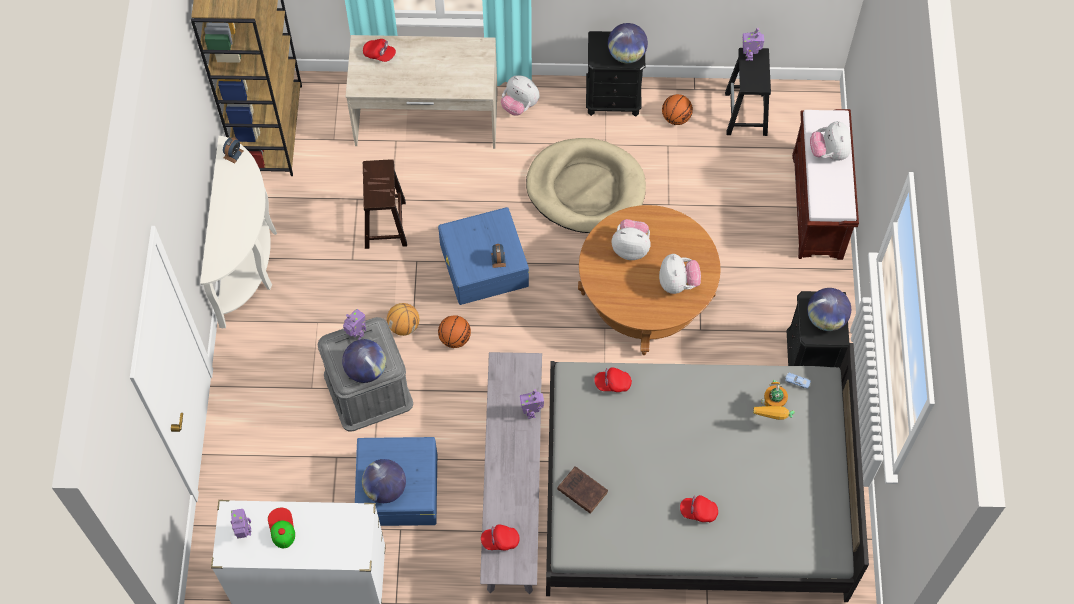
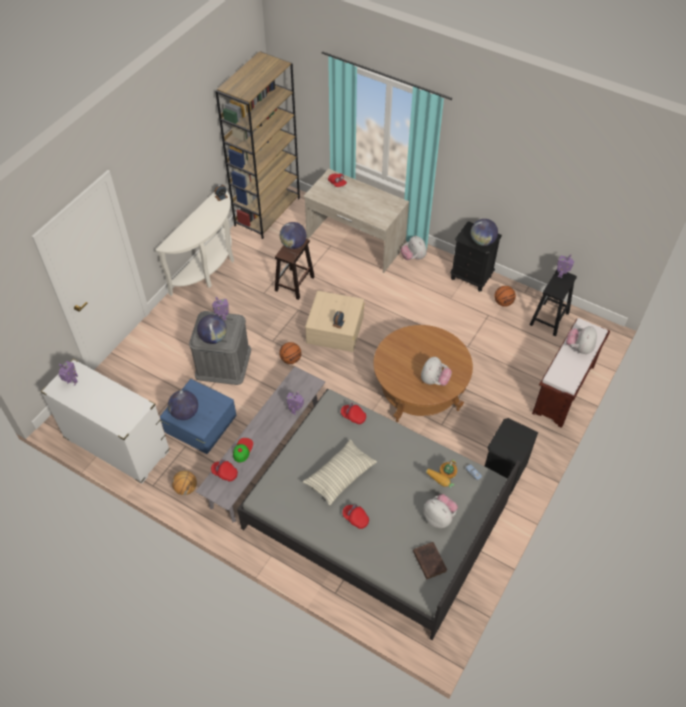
camera: 30 degrees right, 10 degrees down
(281, 528) = (94, 390): cap -> cap (242, 450)
(404, 326) = (267, 339): basketball -> basketball (186, 488)
(484, 265) = (334, 329): blue storage box -> beige storage box
(581, 490) = (291, 467): brown book -> brown book (429, 560)
(586, 188) = (422, 316): beige dog bed -> none
(631, 248) = (418, 348): plush toy -> plush toy (439, 517)
(647, 470) = (340, 476): none -> pillow
(826, 319) = (514, 441): globe -> globe (293, 244)

